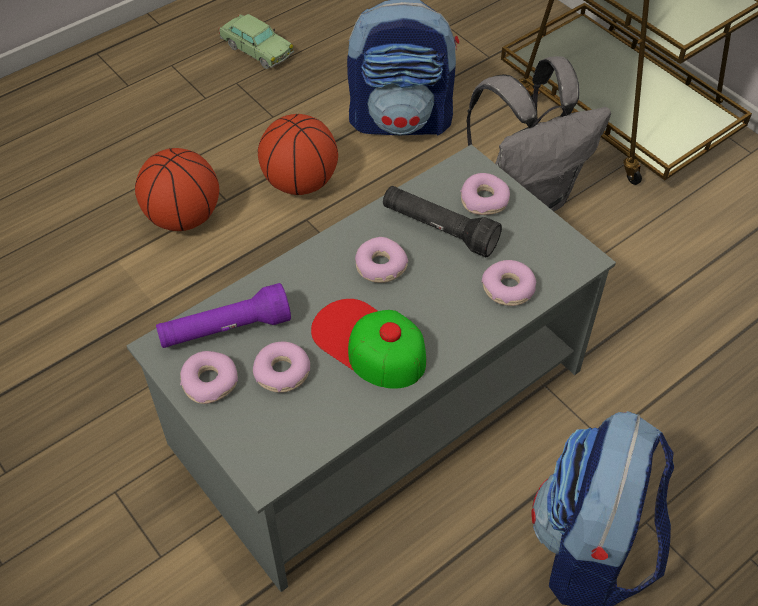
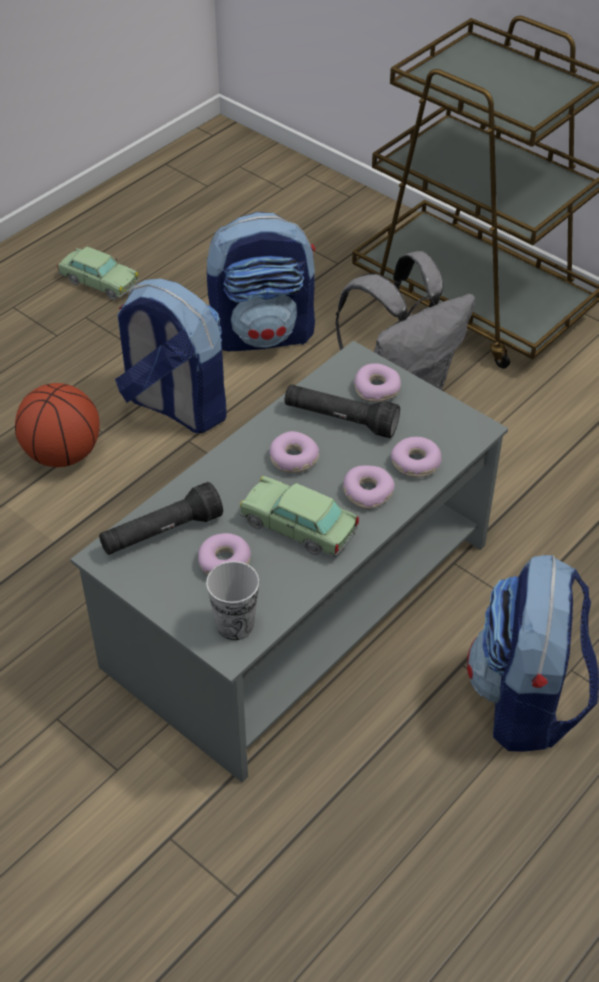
camera: 10 degrees left, 5 degrees down
(210, 382) = (159, 579): donut -> donut (367, 492)
(225, 330) = (161, 533): purple flashlight -> black flashlight
(276, 446) = (235, 625): none -> cup
(300, 183) = (175, 406): basketball -> backpack
(369, 344) = (298, 527): cap -> toy car

